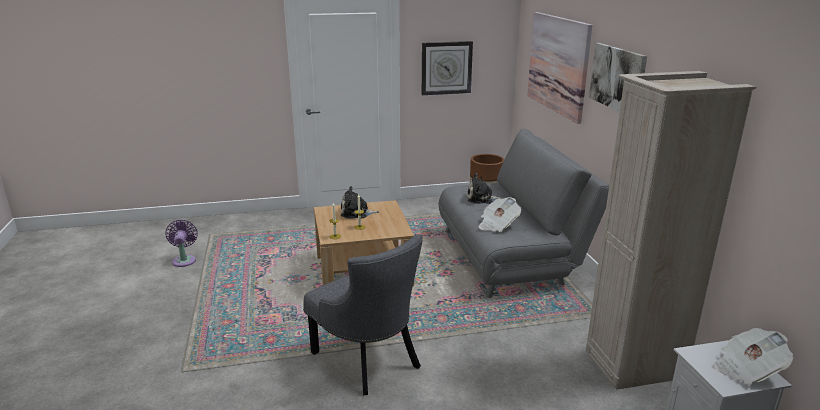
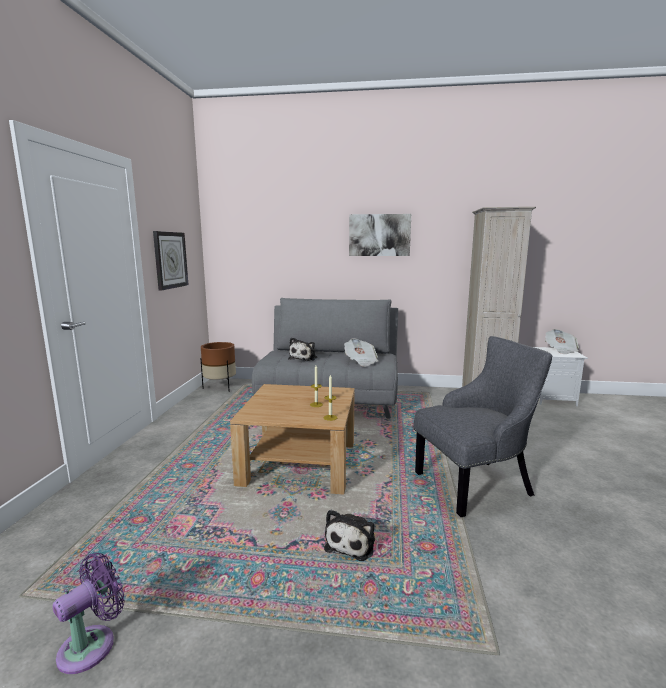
camera: 70 degrees left, 10 degrees down
(184, 260) = (92, 645): purple fan -> purple fan turned 120 degrees clockwise
(356, 213) = (277, 402): plush toy -> plush toy (352, 543)
(558, 64) = (288, 241): picture -> none

